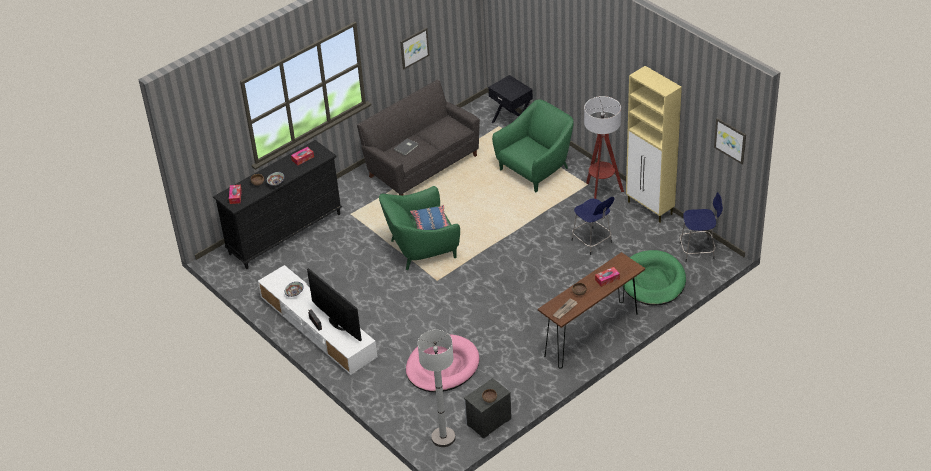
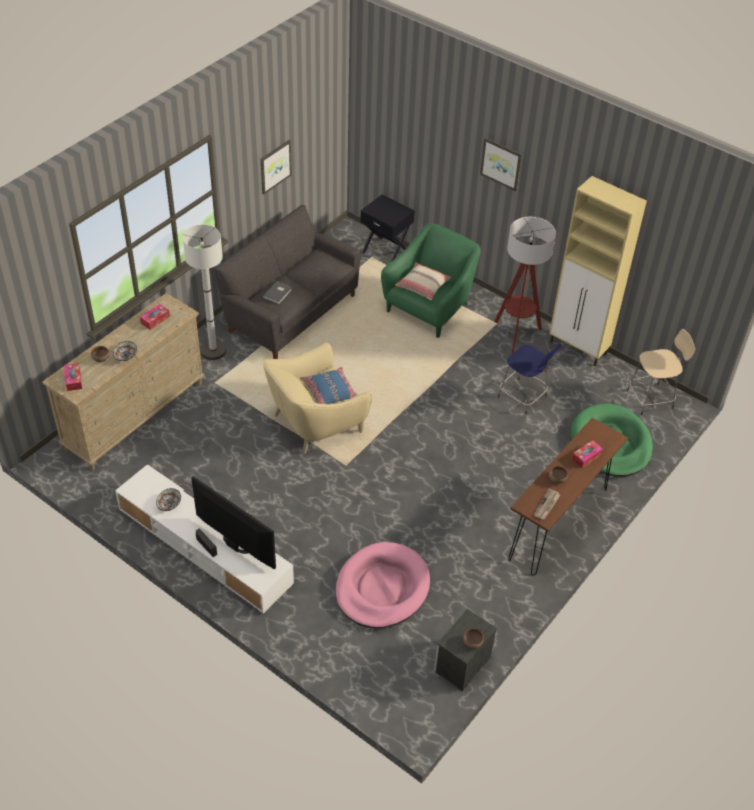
camera: 15 degrees left, 5 degrees up
(285, 233) = (136, 416): black dresser -> beige dresser
(422, 248) = (316, 422): green armchair -> beige armchair
(443, 437) = (409, 695): white floor lamp -> white floor lamp (213, 351)
(526, 149) = (422, 286): none -> beige pillow
(698, 250) = (651, 399): blue stool -> beige stool
(730, 140) = (713, 266): picture -> picture (501, 163)

